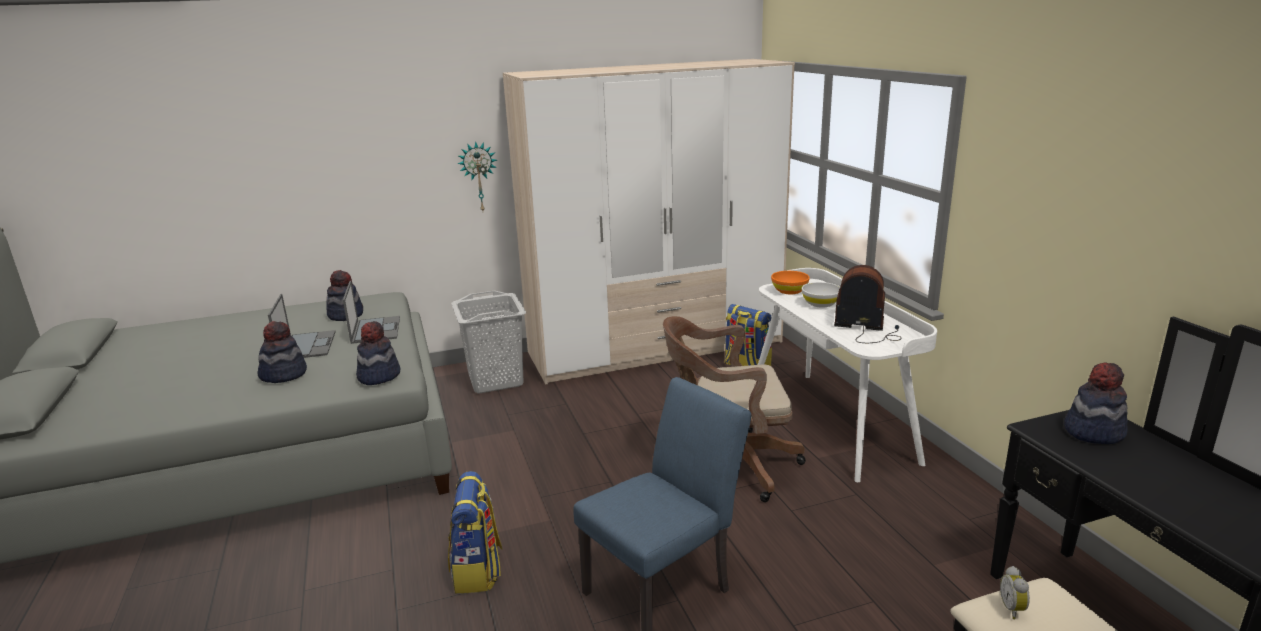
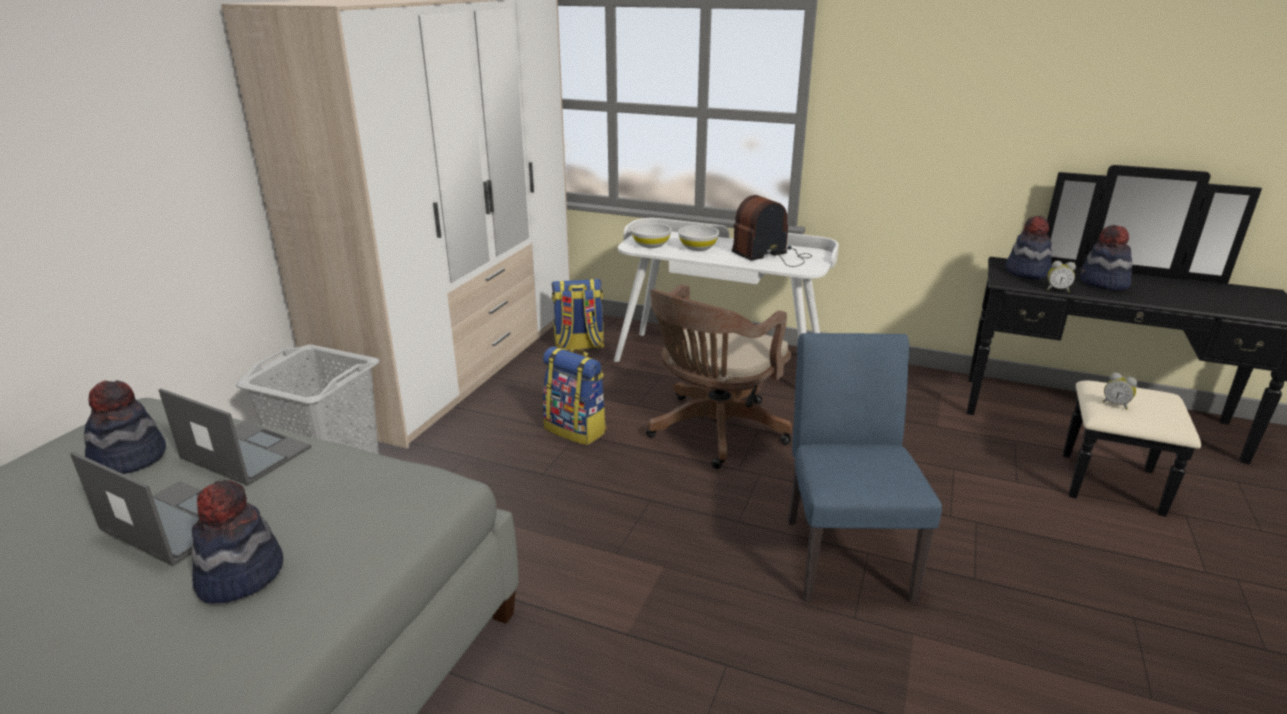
camera: 50 degrees left, 5 degrees up
(378, 376) = (409, 497): hat -> hat (1103, 283)
(478, 177) = (213, 179): wall clock -> none
(478, 571) = (692, 657): backpack -> backpack (576, 430)
(789, 291) = (651, 245): orange bowl -> white bowl
(1080, 458) = (1057, 289): none -> alarm clock

